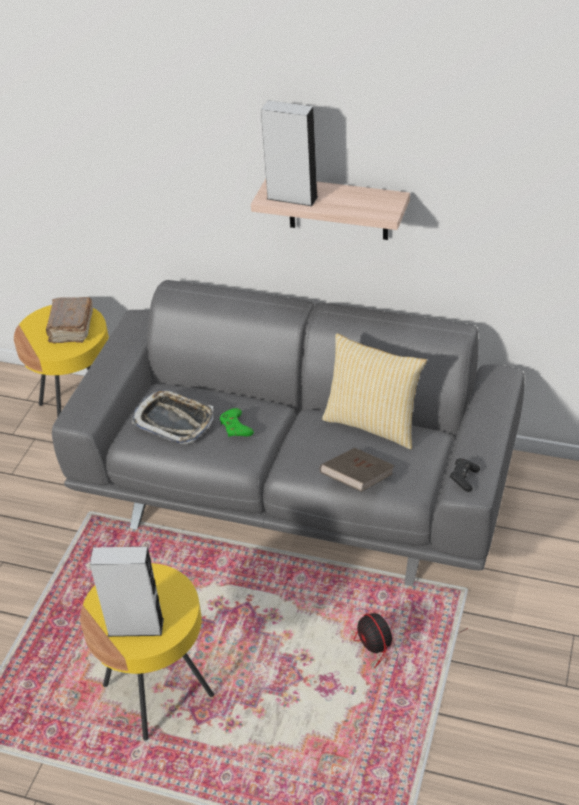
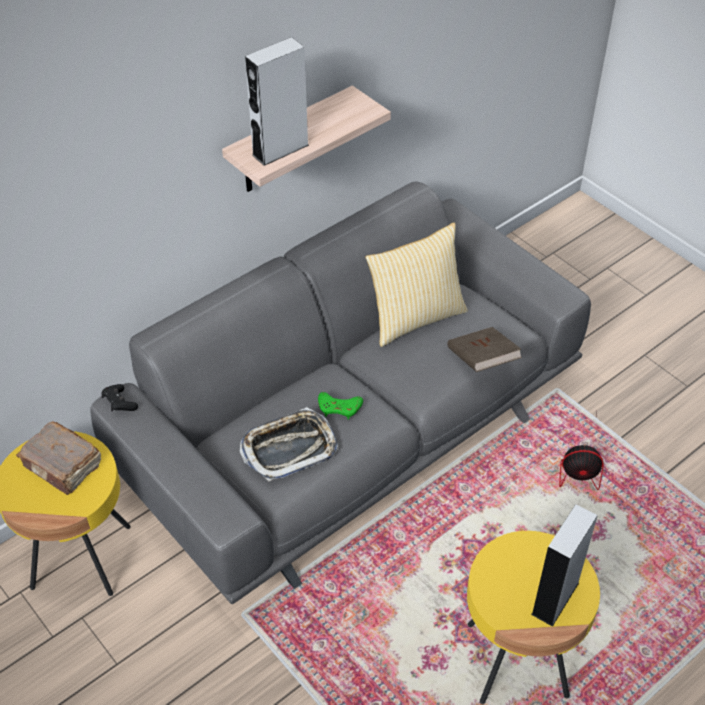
camera: 60 degrees left, 5 degrees up
(463, 479) = (549, 293): black game controller -> black game controller (119, 403)

